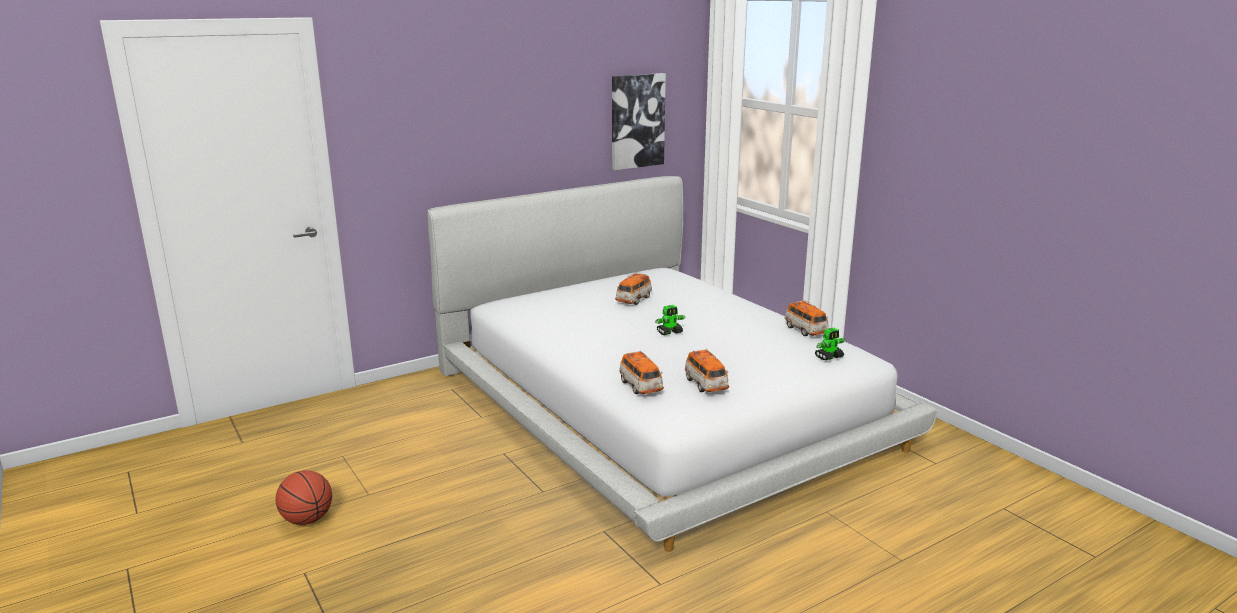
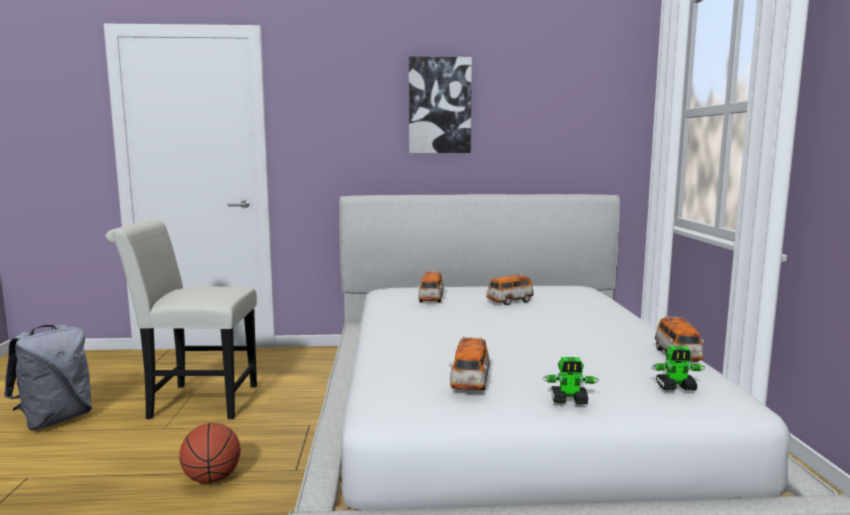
camera: 30 degrees right, 10 degrees down
(233, 521) = (56, 420): none -> grey backpack
(307, 520) = (96, 435): basketball -> basketball (212, 479)
(359, 462) = (196, 401): none -> white chair
(637, 121) = (576, 137): picture -> picture (439, 105)
(640, 386) = (396, 369): toy car -> toy car (431, 299)
(670, 332) = (505, 330): toy robot -> toy robot (569, 400)

